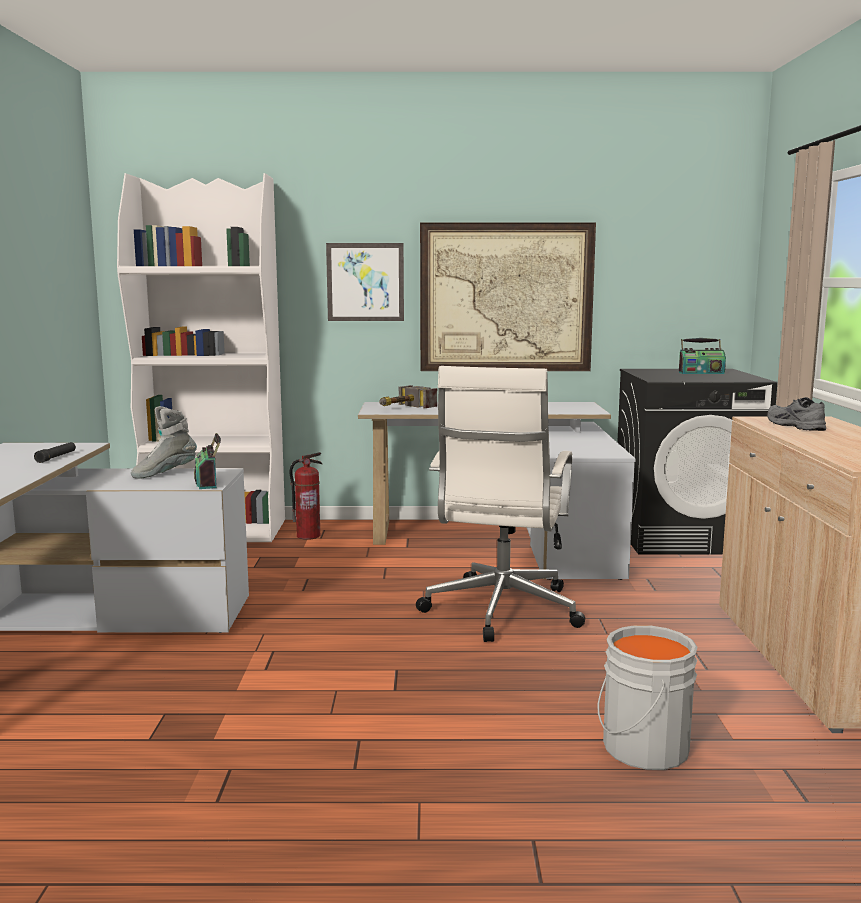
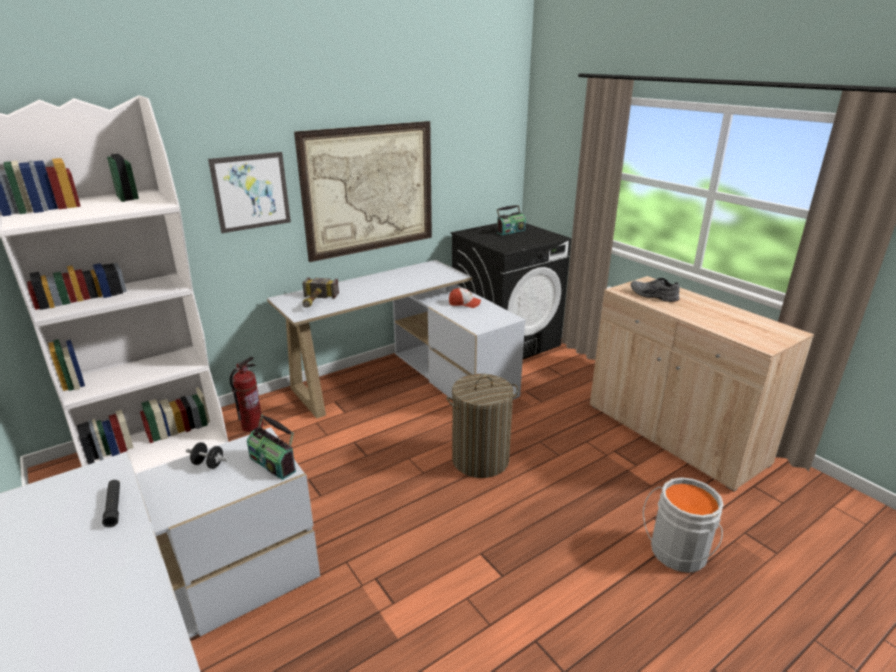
camera: 35 degrees left, 15 degrees up
(164, 473) = (208, 464): grey boot -> black dumbbell
(500, 611) = (480, 460): white office chair -> laundry basket
(582, 440) = (464, 303): none -> cap

